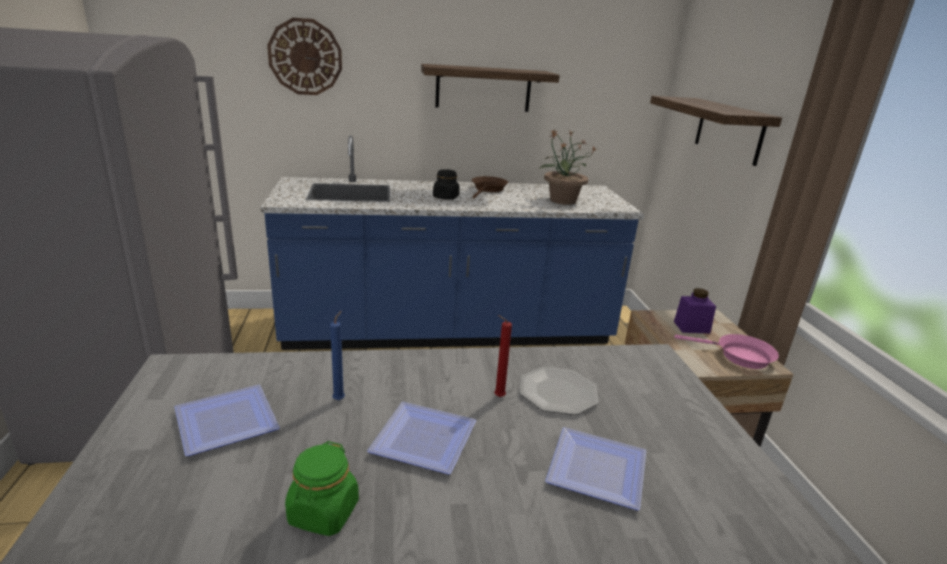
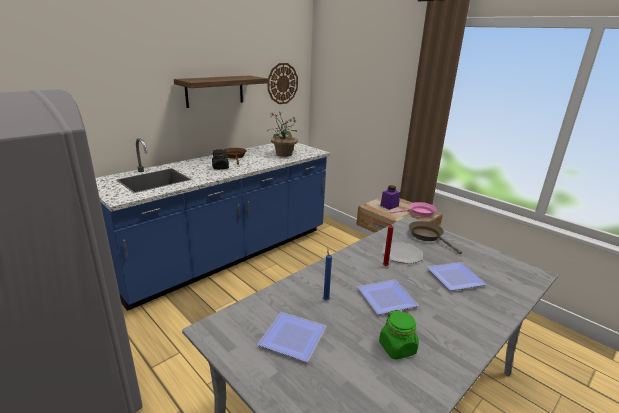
camera: 35 degrees left, 0 degrees up
(305, 57) = (85, 83): wall clock -> wall clock (282, 83)
(652, 386) = (427, 236): none -> brown frying pan
(729, 130) = (362, 100): shelf -> none

